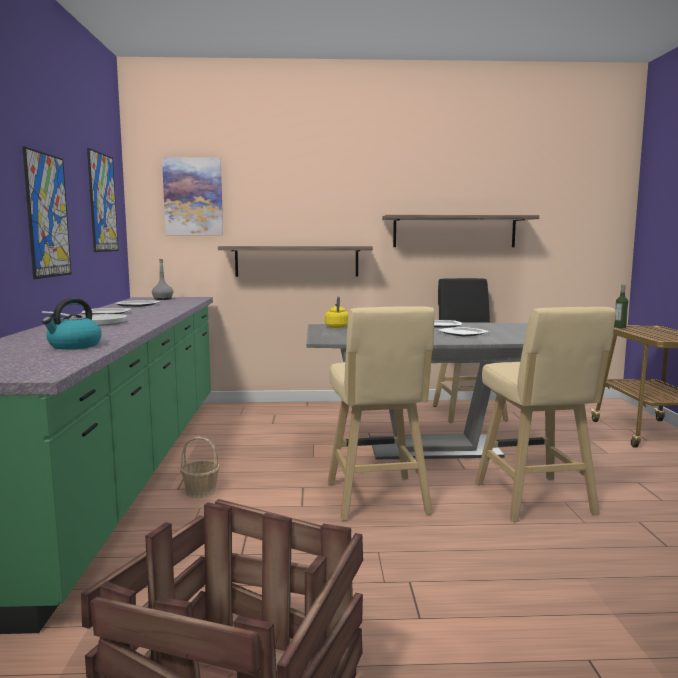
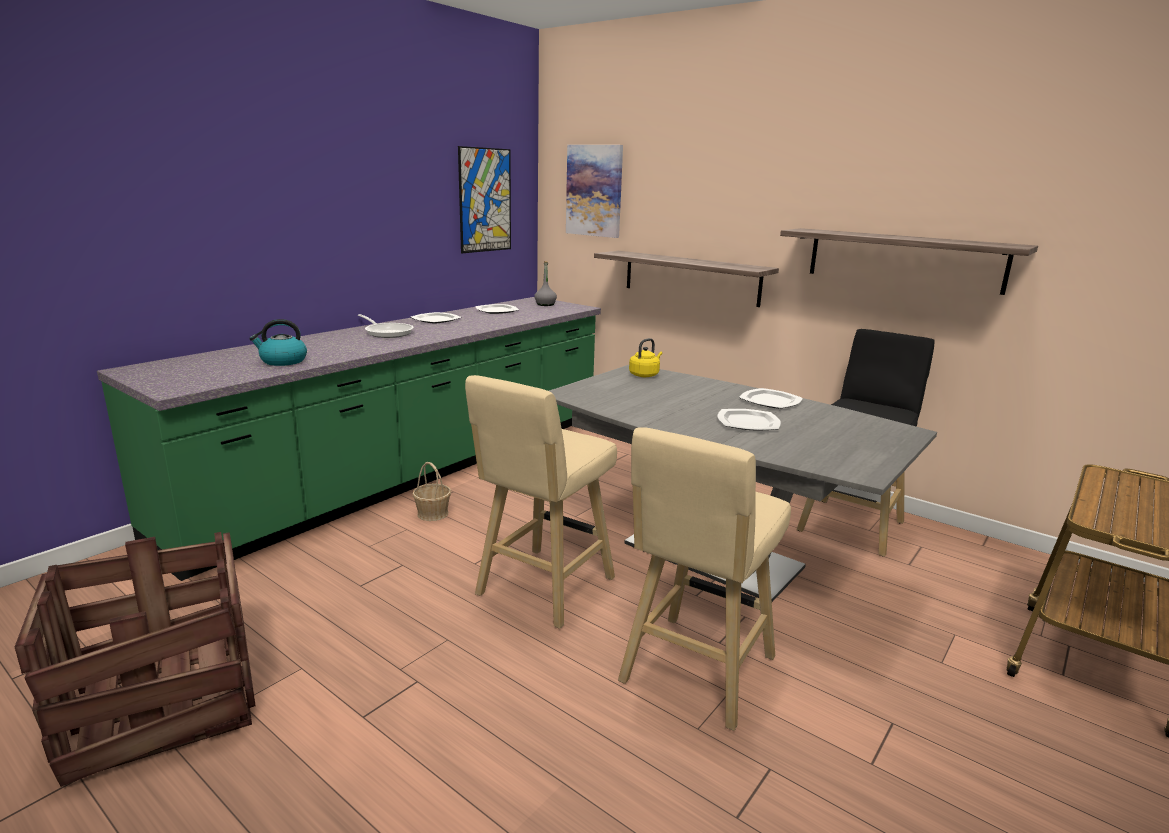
camera: 40 degrees right, 10 degrees up
(47, 215) = (375, 224): picture -> none
(620, 327) = (1103, 473): bottle -> none

